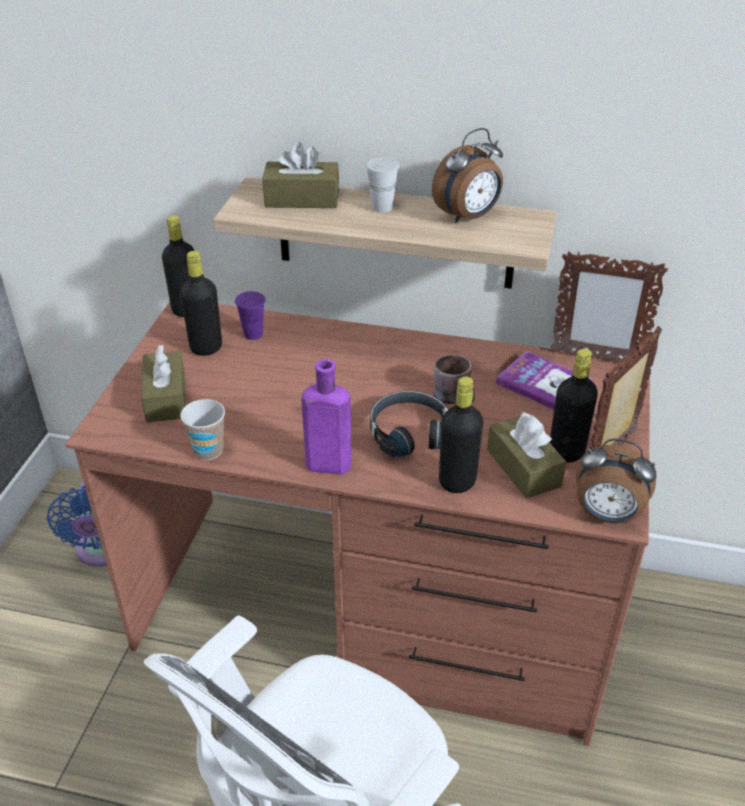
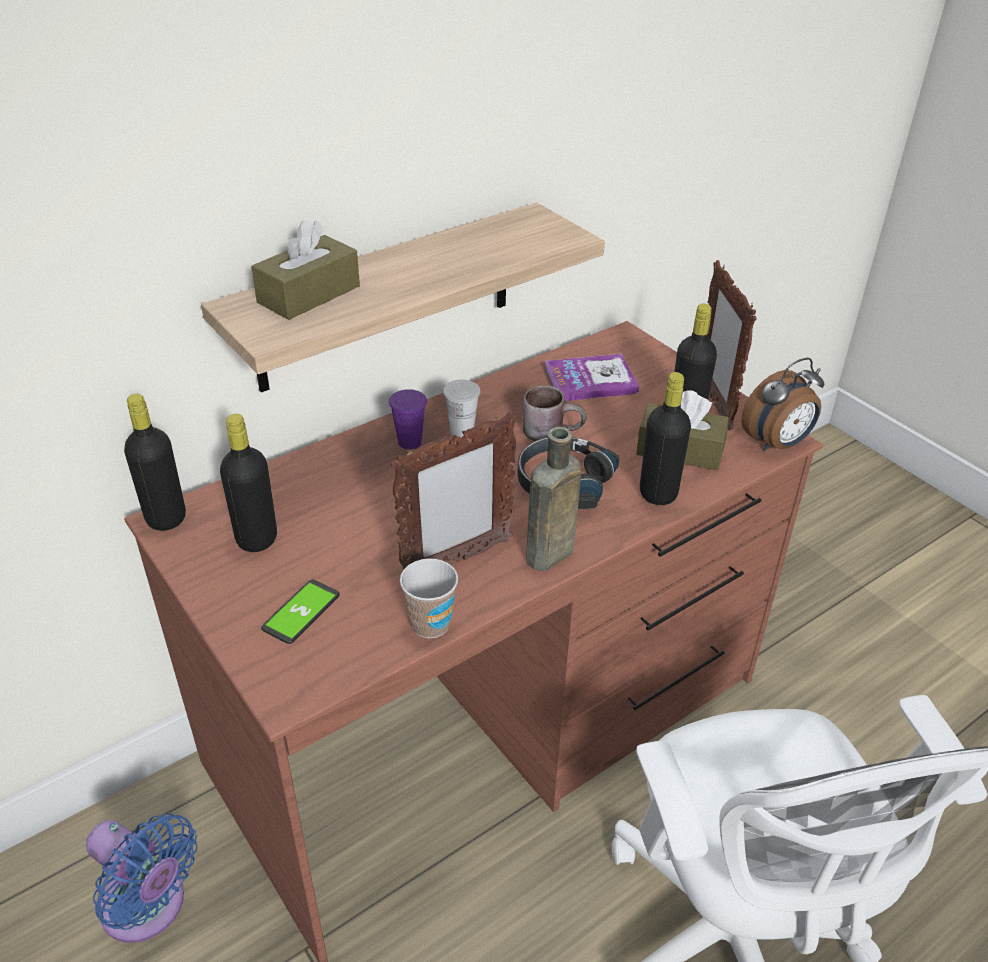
camera: 50 degrees left, 0 degrees up
(166, 398) = (301, 612): brown tissue box -> phone
(253, 334) = (283, 495): purple cup -> purple cup (409, 442)
(325, 464) = (547, 556): purple bottle -> brown bottle
(382, 207) = (399, 265): white cup -> white cup (462, 432)
(468, 217) = (486, 238): alarm clock -> none
(595, 358) = (592, 339): picture frame -> picture frame (456, 562)

